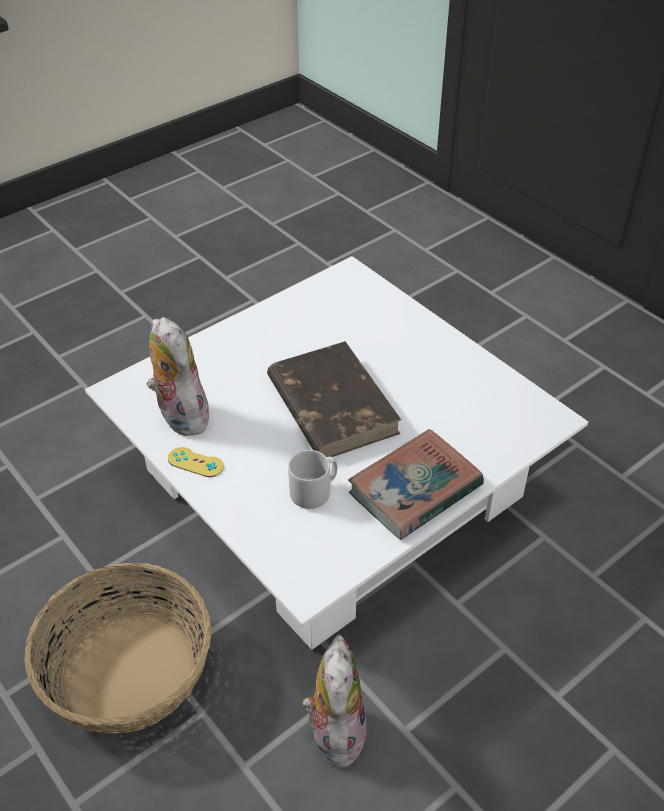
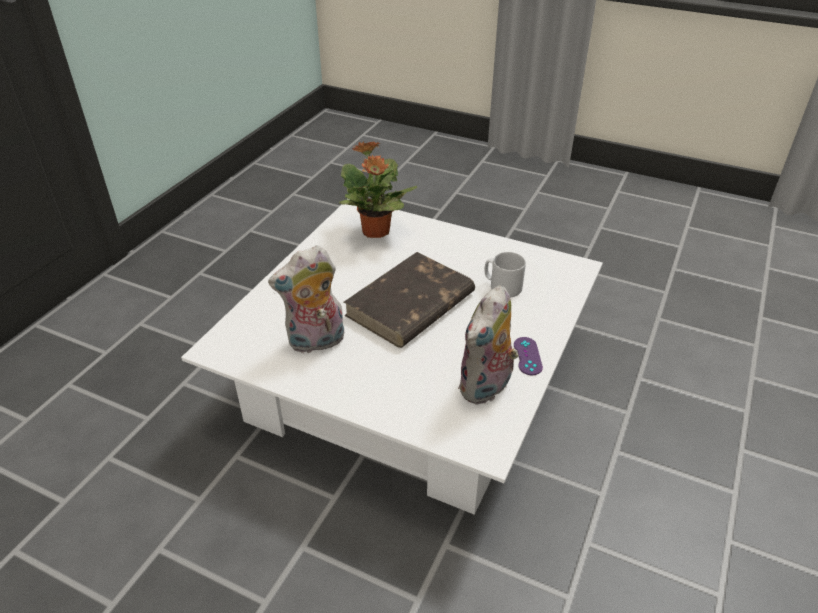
camera: 115 degrees left, 5 degrees down
(130, 672) = (651, 427): basket -> none
(195, 462) = (527, 356): yellow game controller -> purple game controller
(335, 731) = (593, 318): plush toy -> plush toy (316, 342)
(415, 489) = (463, 247): book -> none
(488, 420) = (376, 232): none -> potted plant

